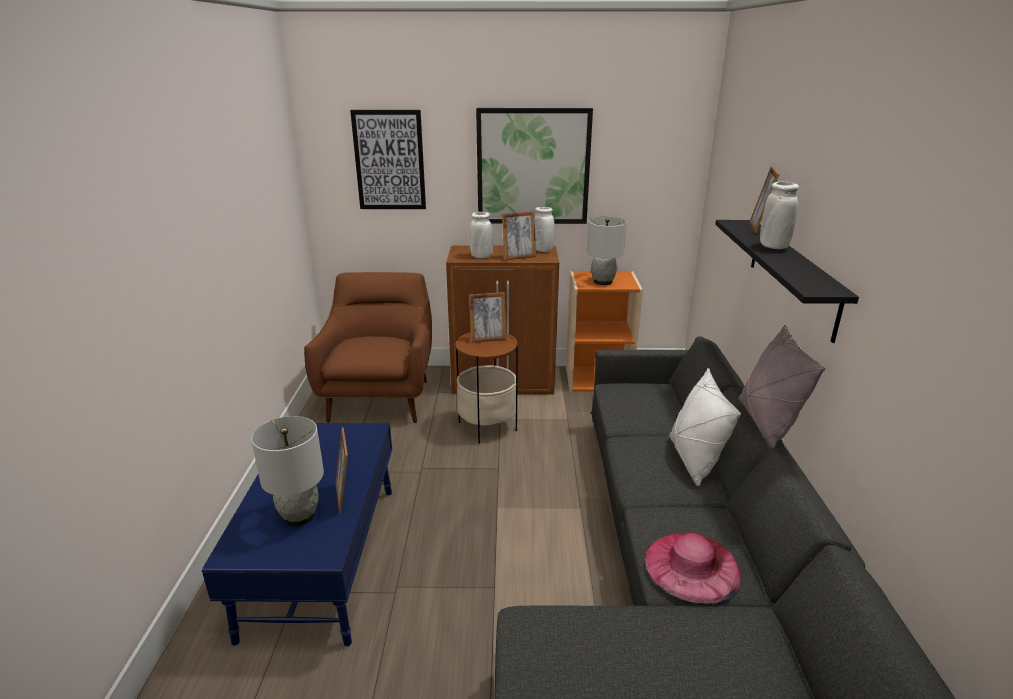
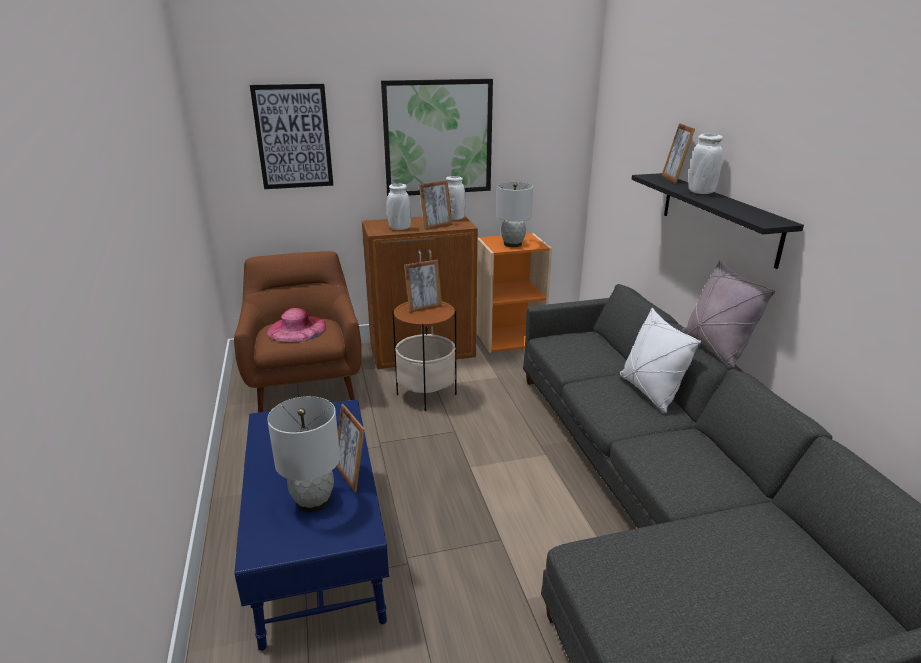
camera: 15 degrees left, 0 degrees up
(692, 566) = (695, 480): pink hat -> pink hat (297, 328)

